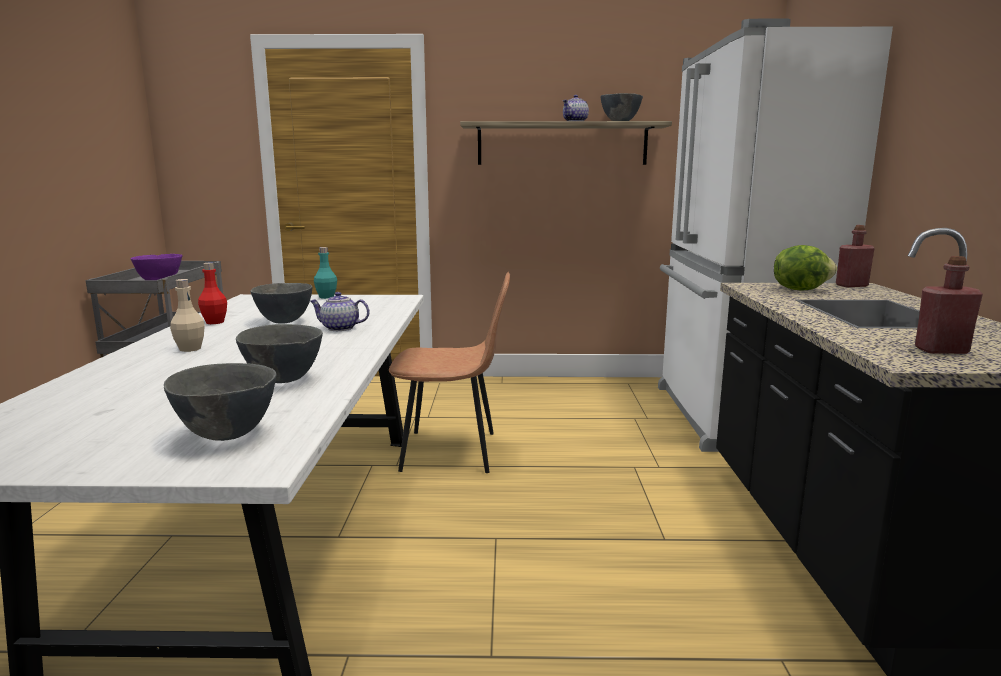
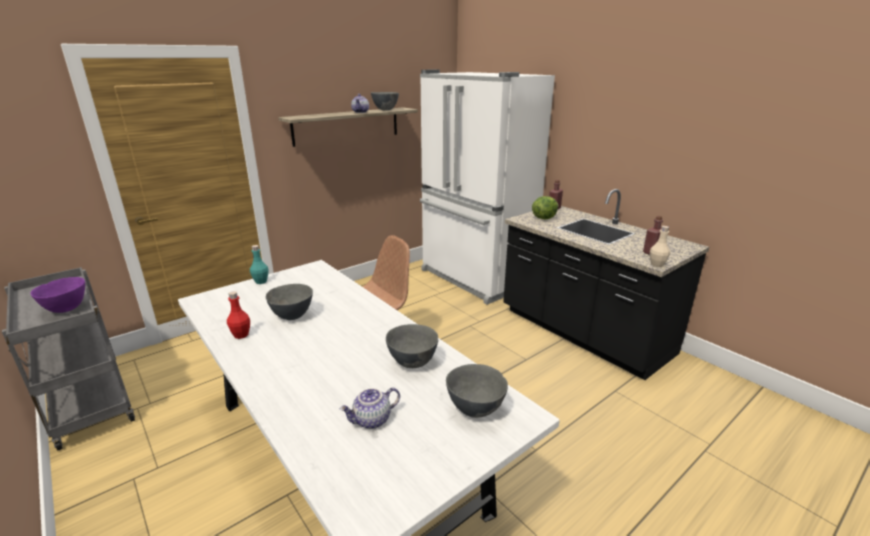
camera: 40 degrees left, 10 degrees up
(190, 349) = (292, 365): beige bottle -> beige bottle (657, 264)
(339, 328) = (344, 310): teapot -> teapot (372, 421)

